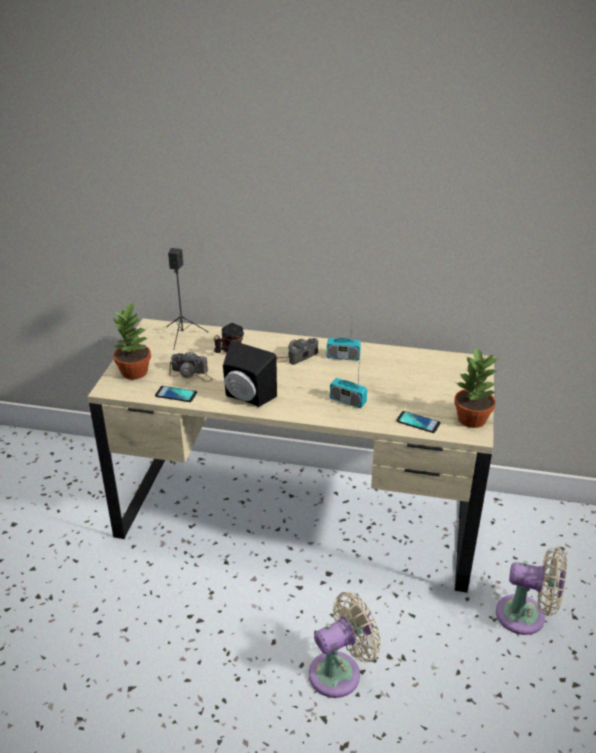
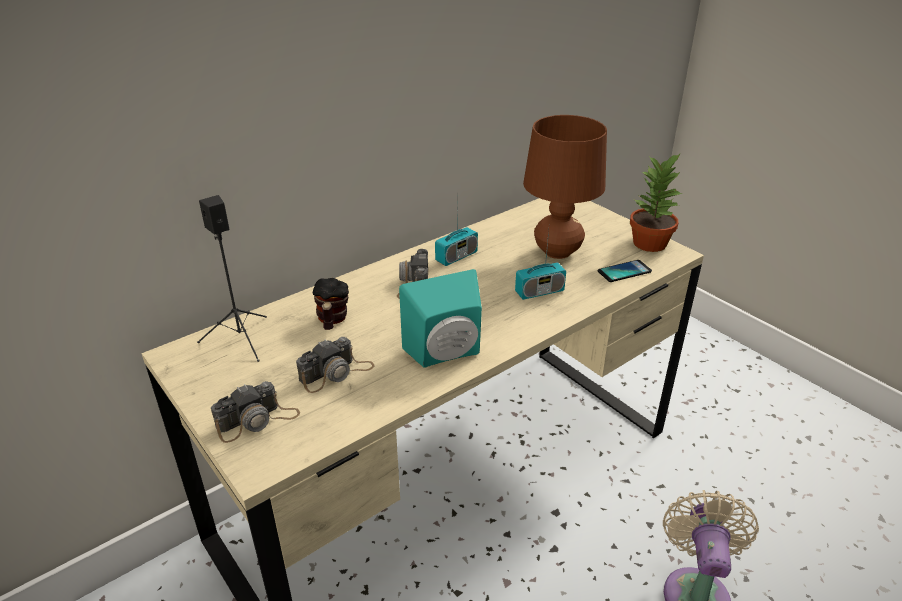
camera: 50 degrees left, 0 degrees up
(135, 372) = (257, 420): potted plant -> camera
(176, 394) = (363, 408): phone -> none
(247, 398) = (447, 354): black speaker -> turquoise speaker
(403, 388) = (557, 251): none -> brown table lamp
(526, 616) = (716, 416): beige fan -> none

